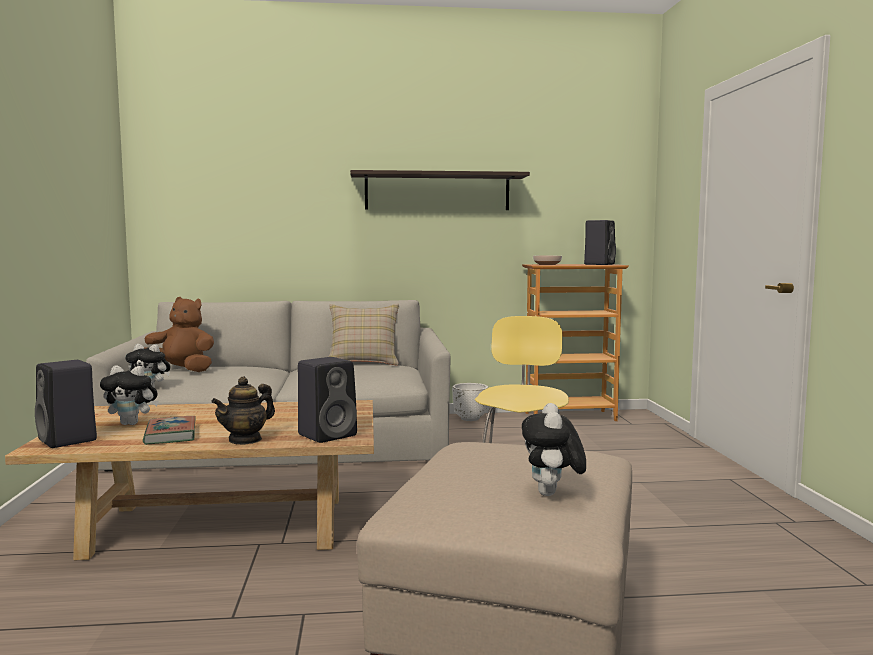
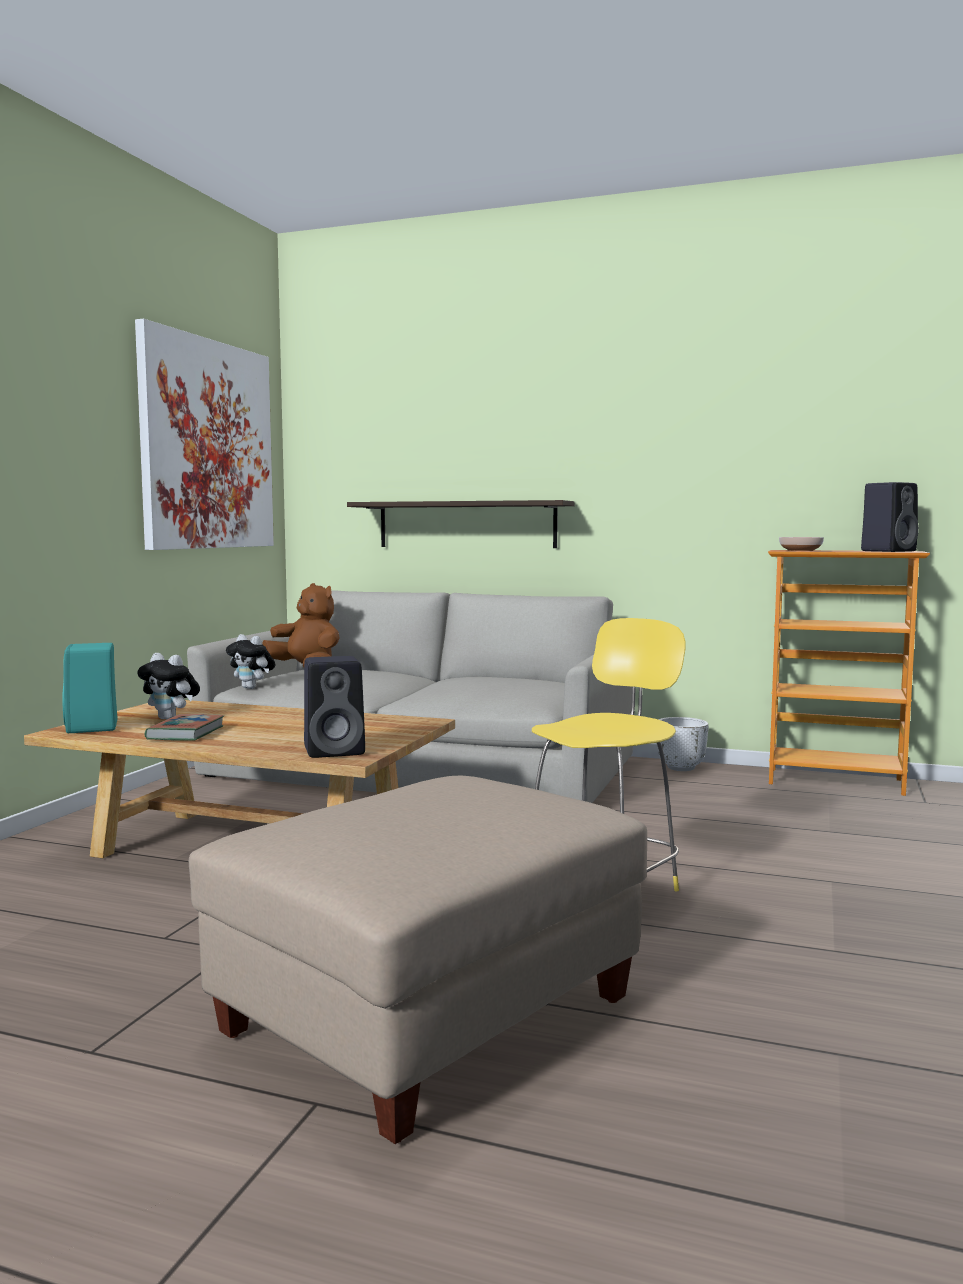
camera: 25 degrees right, 0 degrees up
(69, 440) = (93, 728): black speaker -> turquoise speaker
(80, 177) = (207, 445): none -> picture
(245, 440) = (245, 746): teapot -> none
(364, 362) = (524, 676): beige pillow -> none
(437, 192) = (650, 448): shelf -> shelf (466, 524)
(552, 494) = (427, 840): plush toy -> none

